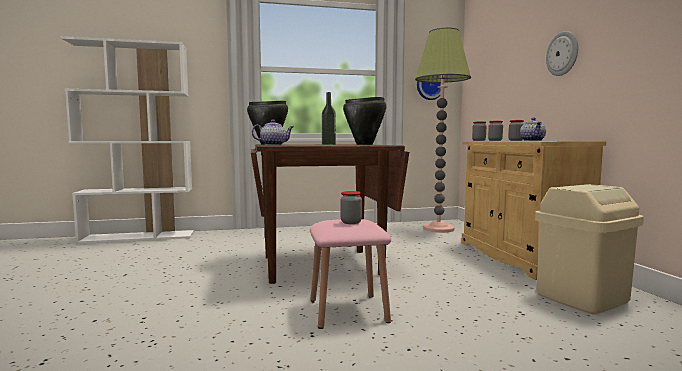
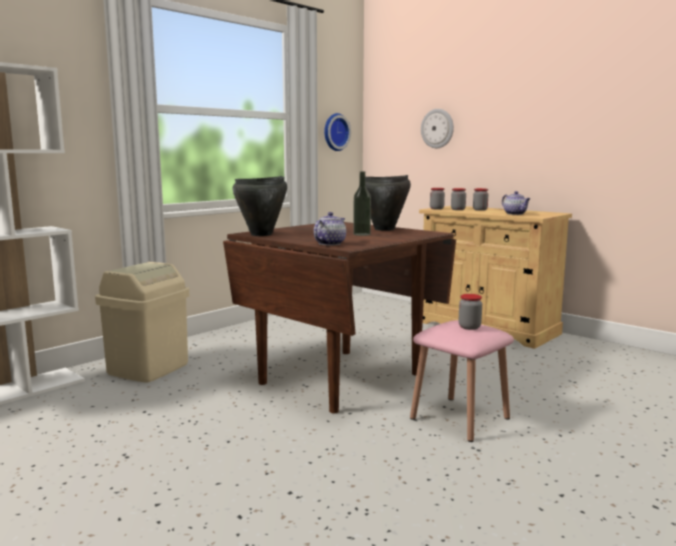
camera: 35 degrees left, 5 degrees up
(438, 229) = (367, 308): floor lamp -> none
(562, 53) = (516, 122): wall clock -> wall clock (437, 128)
(581, 297) = (583, 357): beige trash can -> beige trash can (147, 368)

